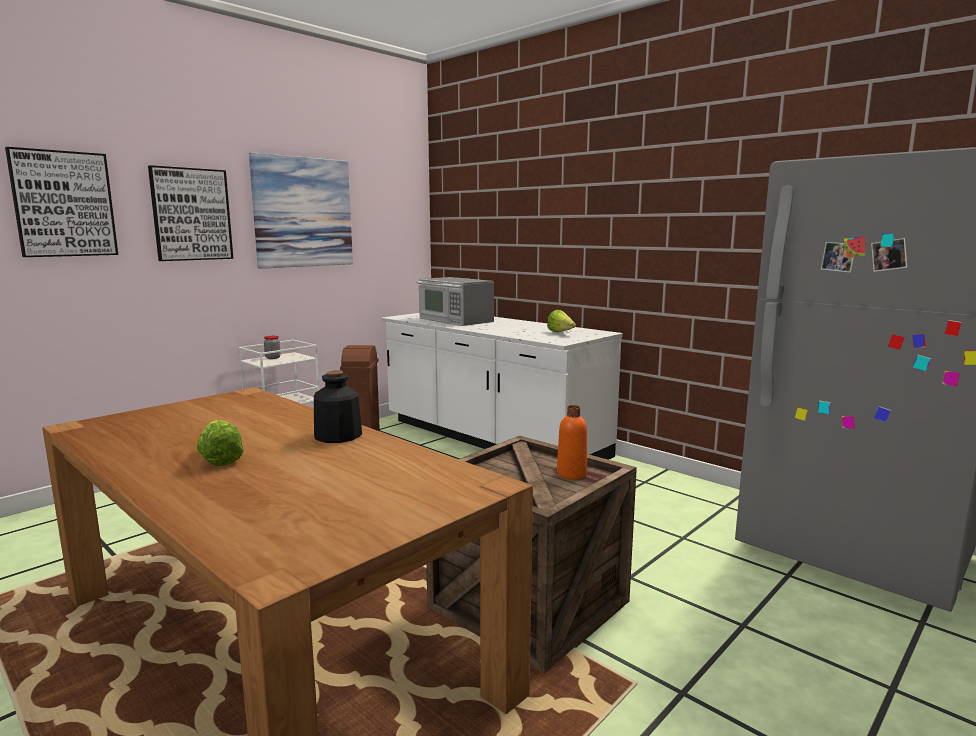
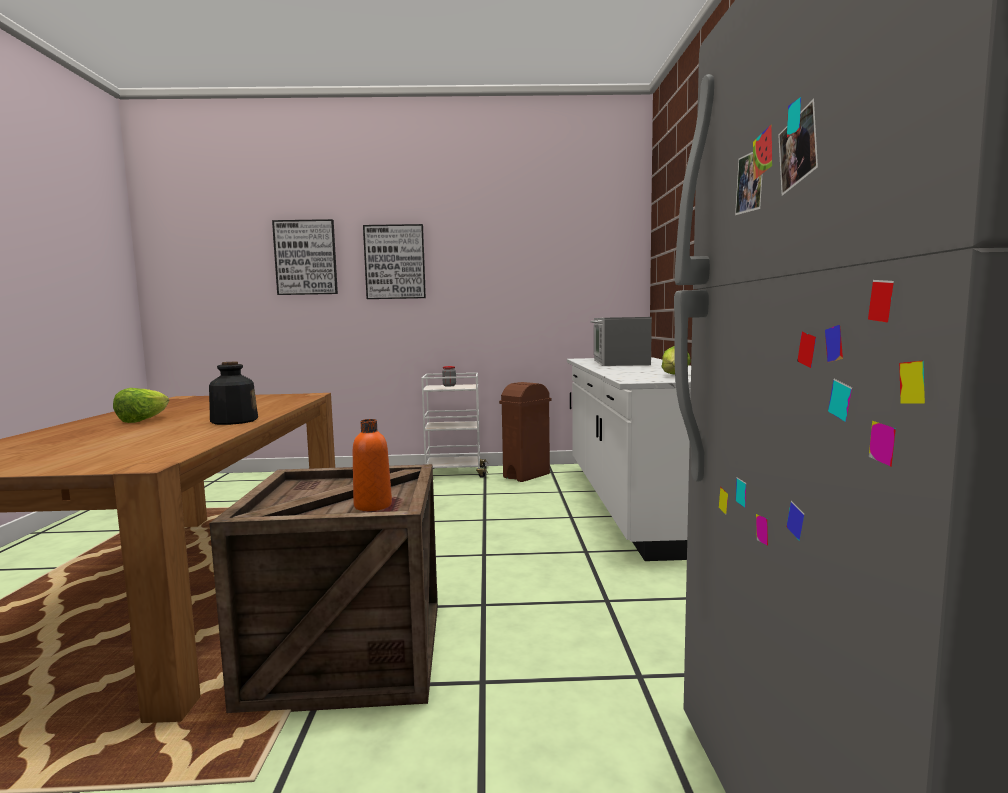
camera: 45 degrees right, 5 degrees down
(303, 212) = (496, 257): picture -> none

